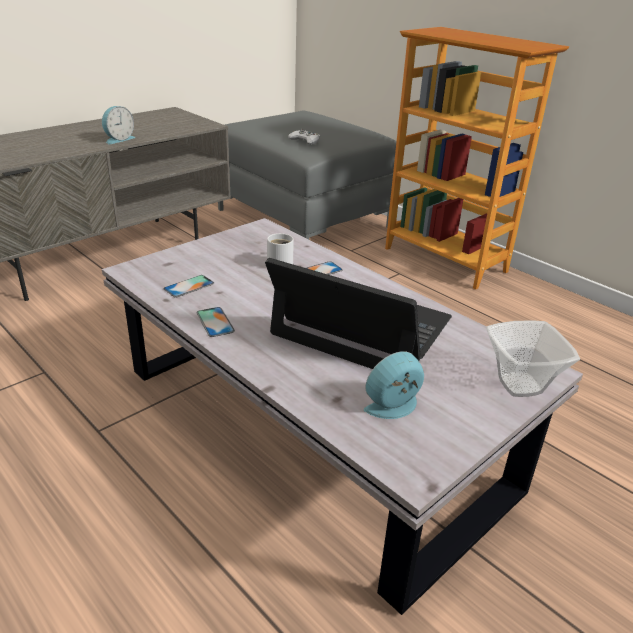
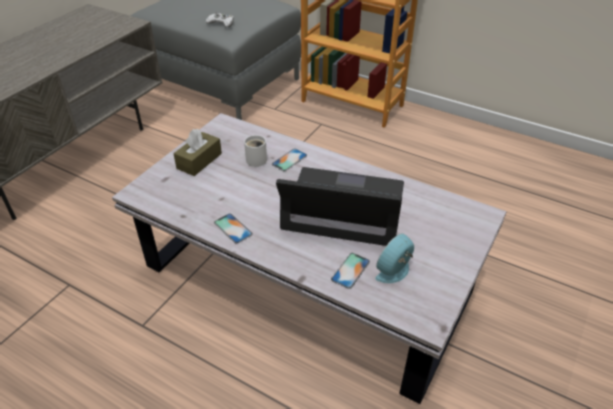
camera: 15 degrees left, 10 degrees up
(118, 139) = (60, 56): alarm clock -> none
(189, 286) = (194, 198): phone -> phone (350, 270)
(215, 254) = (199, 161): none -> brown tissue box
(518, 386) = (469, 232): bowl -> none

